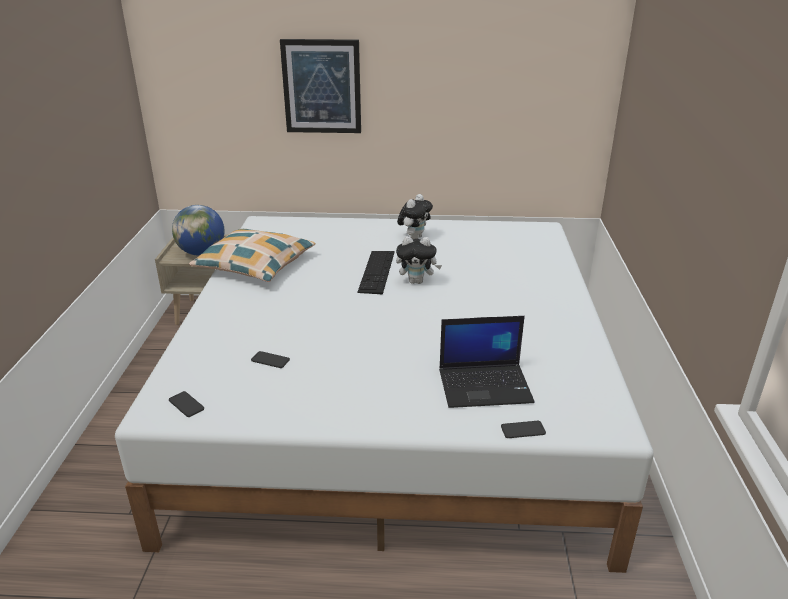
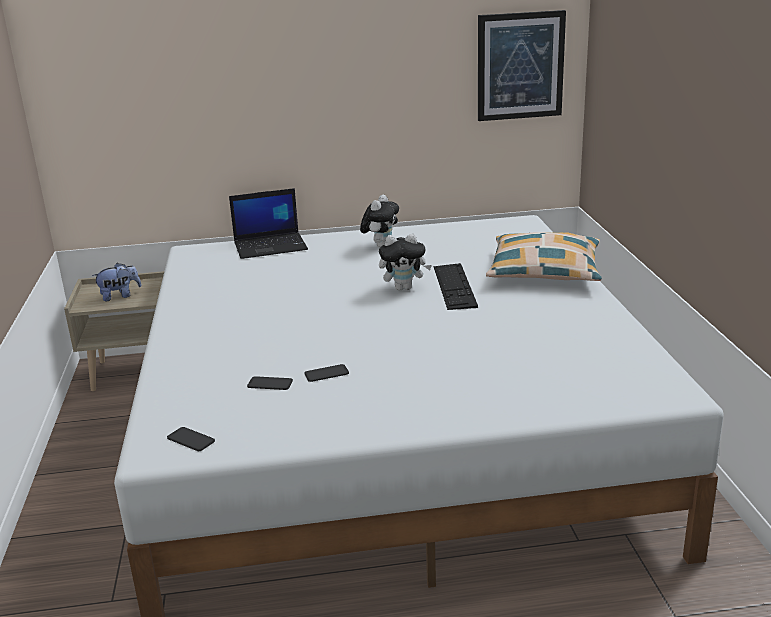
camera: 10 degrees left, 5 degrees down
(202, 252) = (120, 296): globe -> plush toy
(255, 265) = (205, 294): pillow -> pillow (544, 271)
(322, 86) = (252, 82): picture -> picture (520, 66)
(376, 271) = (353, 284): keyboard -> keyboard (454, 286)
(485, 385) = (525, 375): laptop -> laptop (271, 246)
(523, 430) = (582, 409): phone -> phone (326, 373)

